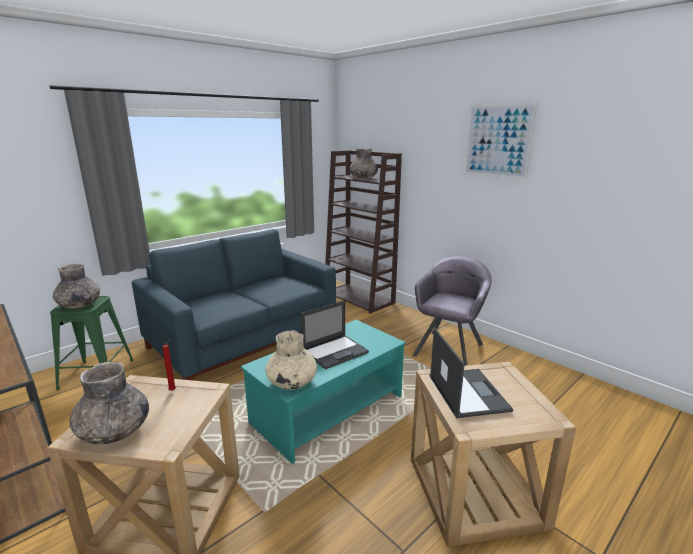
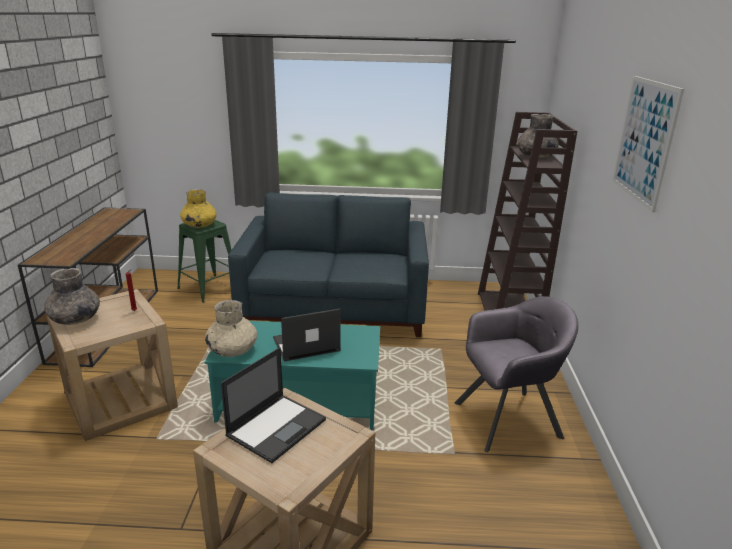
camera: 45 degrees right, 5 degrees up
(79, 305) = (199, 225): grey vase -> yellow vase
(335, 351) = (305, 345): laptop -> laptop turned 150 degrees clockwise

